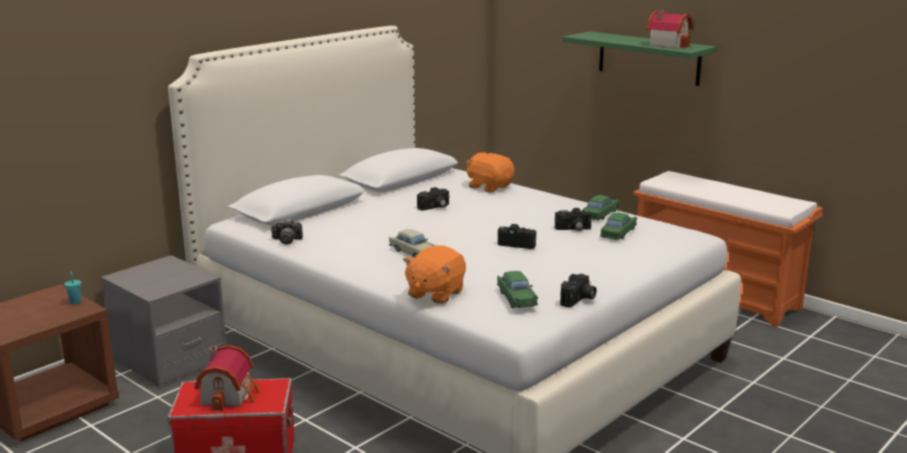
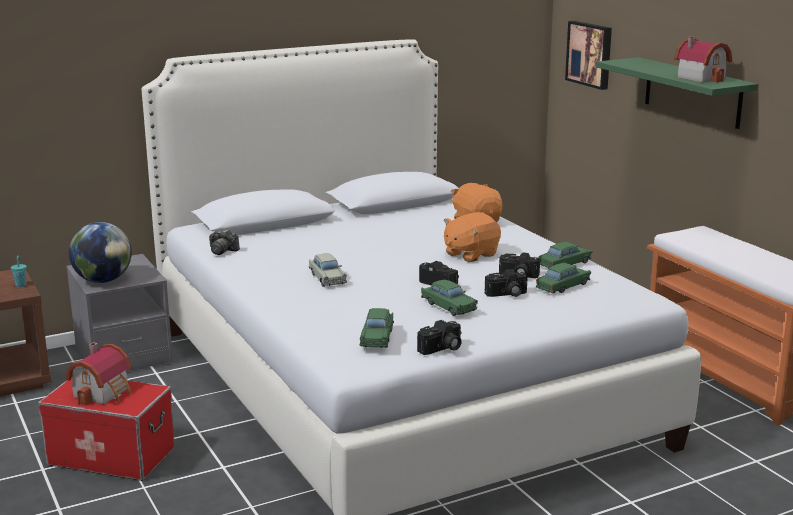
camera: 20 degrees right, 0 degrees up
(155, 286) = (103, 280): none -> globe
(435, 207) = (397, 236): camera -> camera (507, 294)
(435, 293) = (306, 321): orange plush toy -> orange plush toy (470, 254)
(536, 31) = (590, 54): none -> picture
(546, 262) = (448, 306): none -> green toy car

